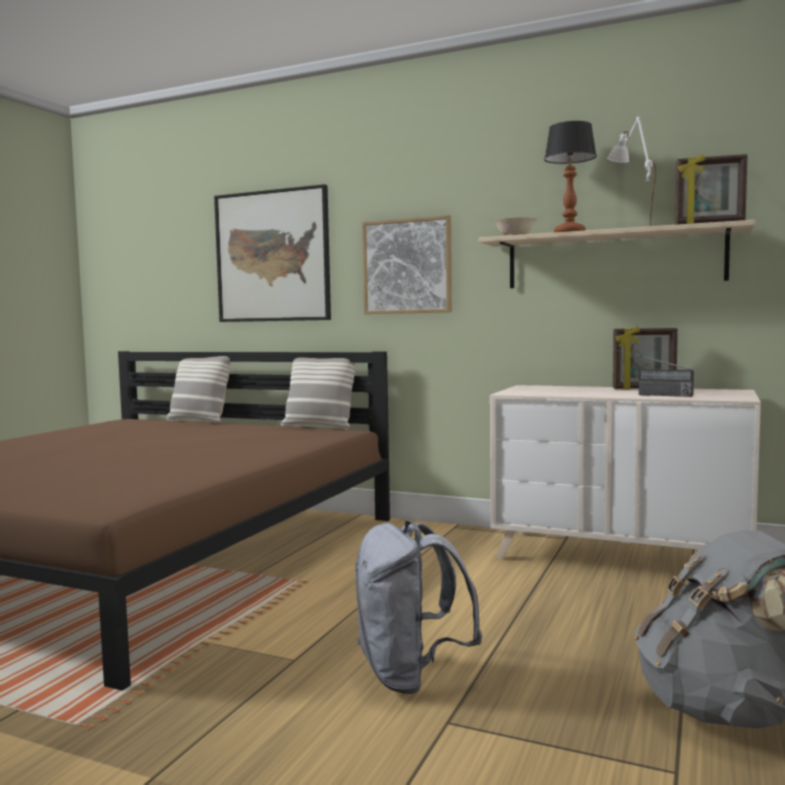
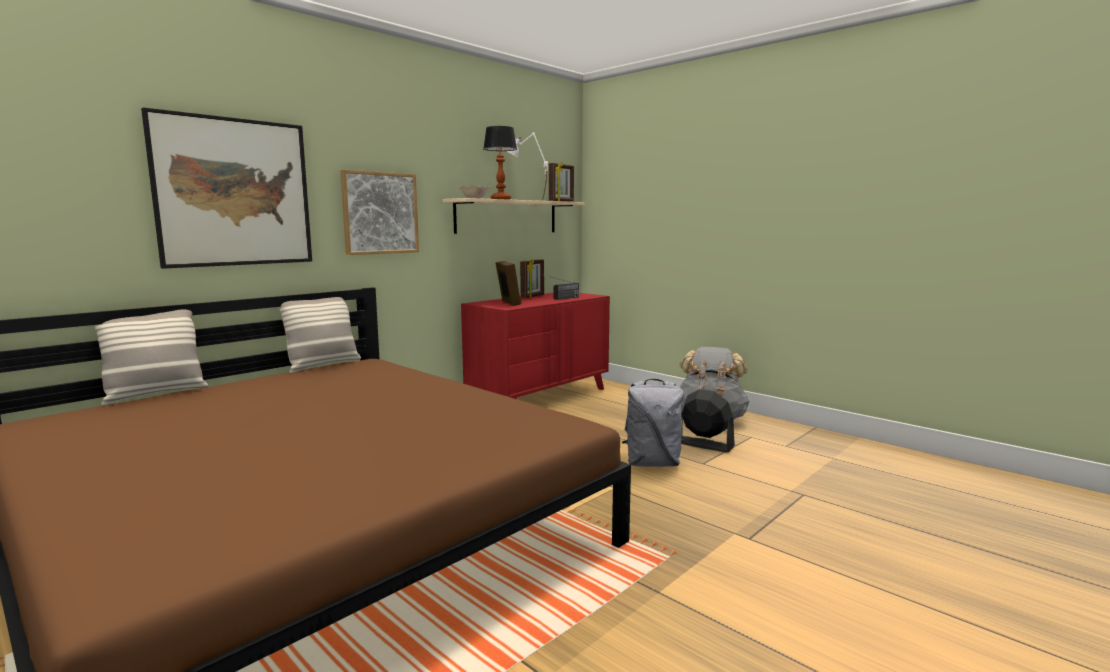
camera: 70 degrees left, 5 degrees up
(551, 390) = (508, 303): none -> picture frame
(554, 714) = (703, 444): none -> black fan
(620, 557) = (539, 397): beige dresser -> red dresser

